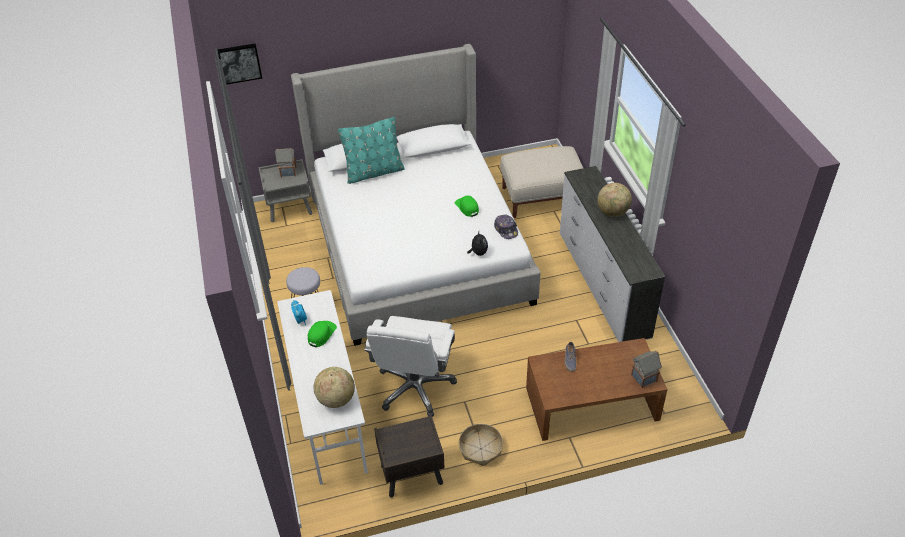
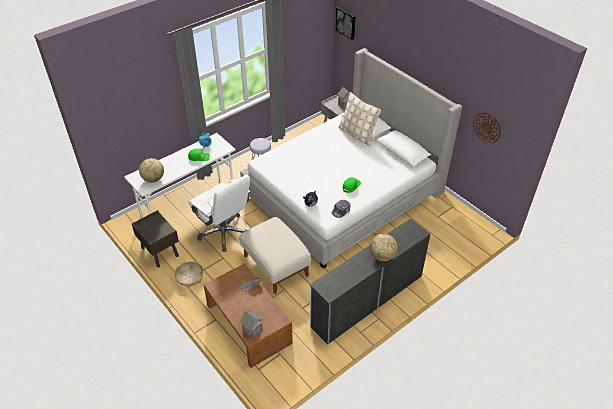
camera: 65 degrees right, 0 degrees up
(374, 172) = (357, 134): turquoise pillow -> beige pillow
(415, 387) = (224, 232): white office chair -> white office chair turned 120 degrees counterclockwise
(505, 46) = (487, 127): none -> wall clock
(541, 197) = (435, 240): beige ottoman -> beige ottoman (276, 265)

